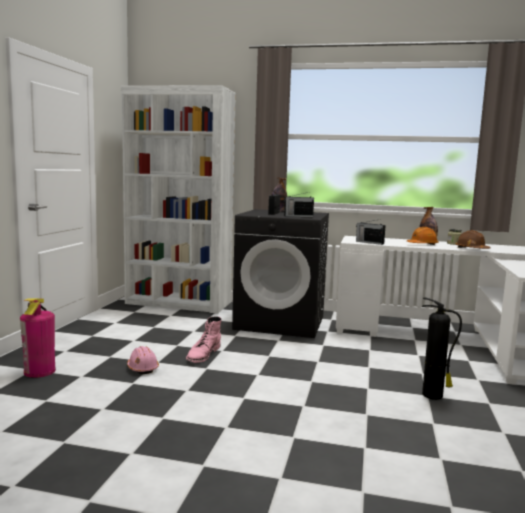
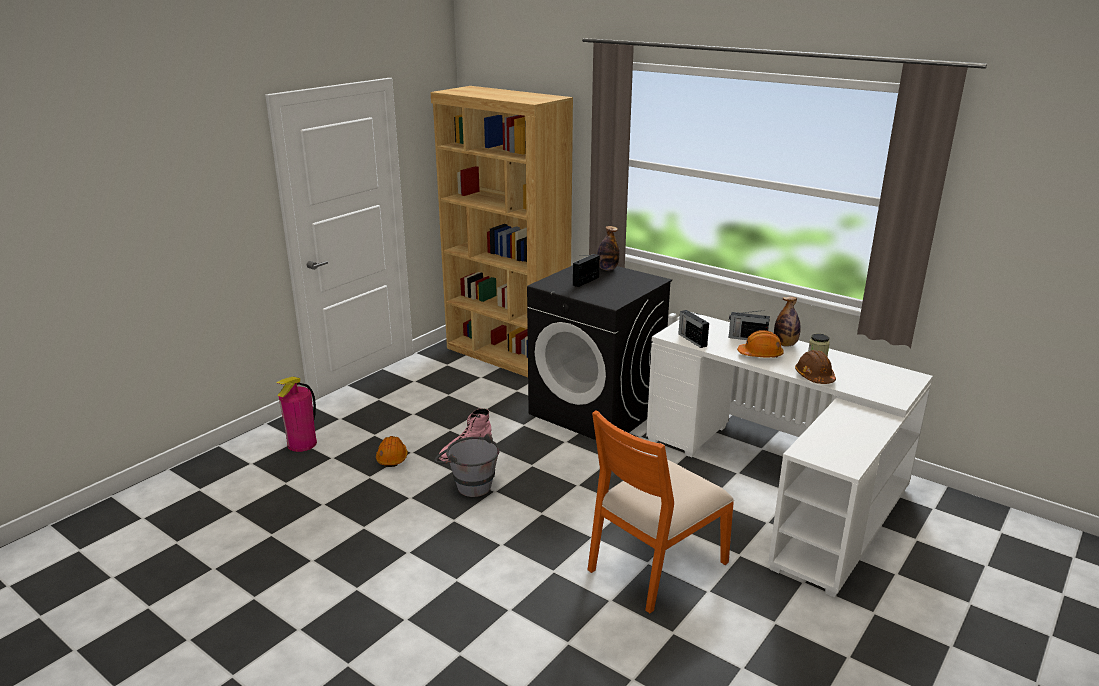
camera: 25 degrees right, 15 degrees up
(142, 368) = (392, 458): pink hard hat -> orange hard hat
(178, 303) = (507, 355): white bookcase -> brown bookcase
(230, 374) = (468, 484): none -> grey bucket
(298, 216) = (601, 296): radio -> radio (746, 338)
(433, 395) = (655, 565): fire extinguisher -> orange chair

